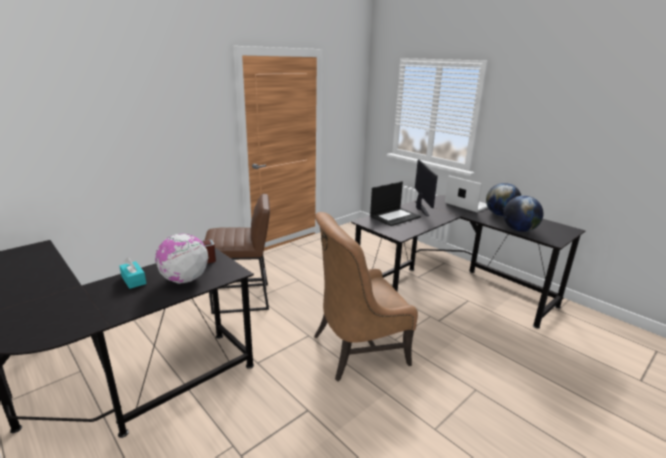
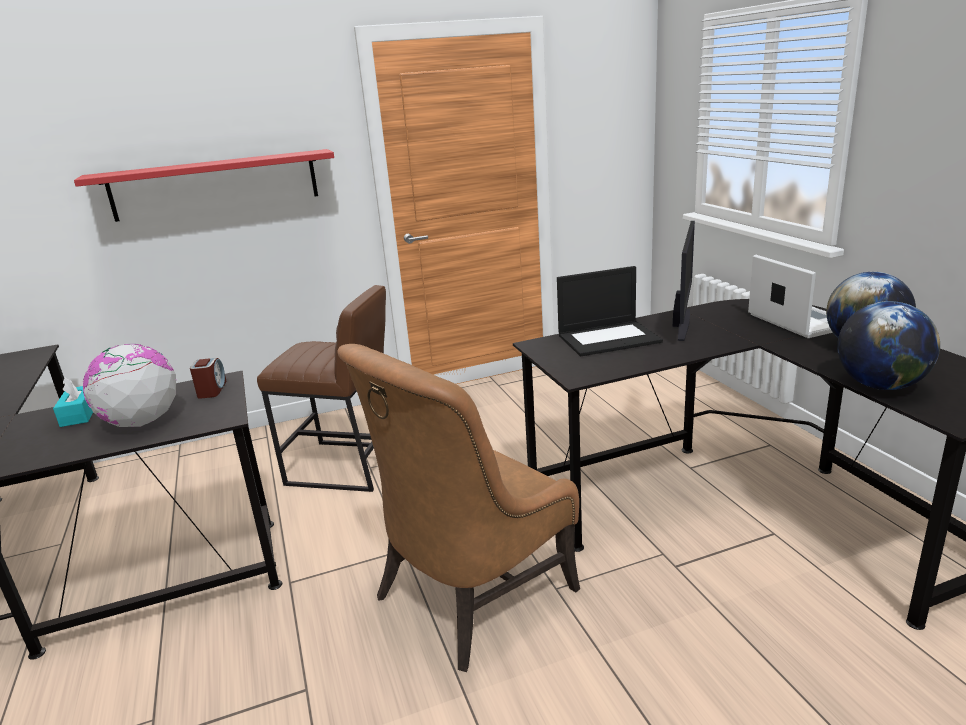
camera: 25 degrees right, 0 degrees up
(151, 134) = (215, 185): none -> red shelf
(358, 349) = (472, 593): brown chair -> brown chair turned 45 degrees counterclockwise

